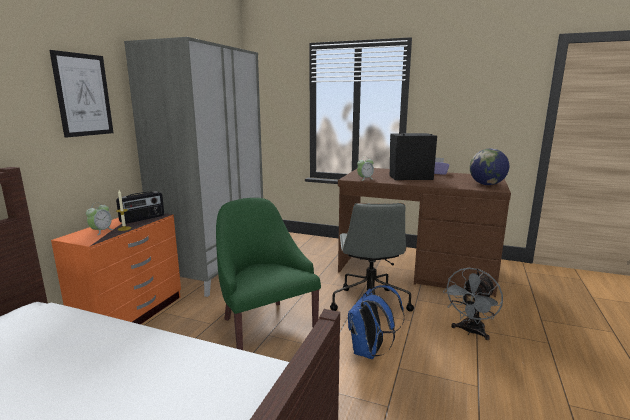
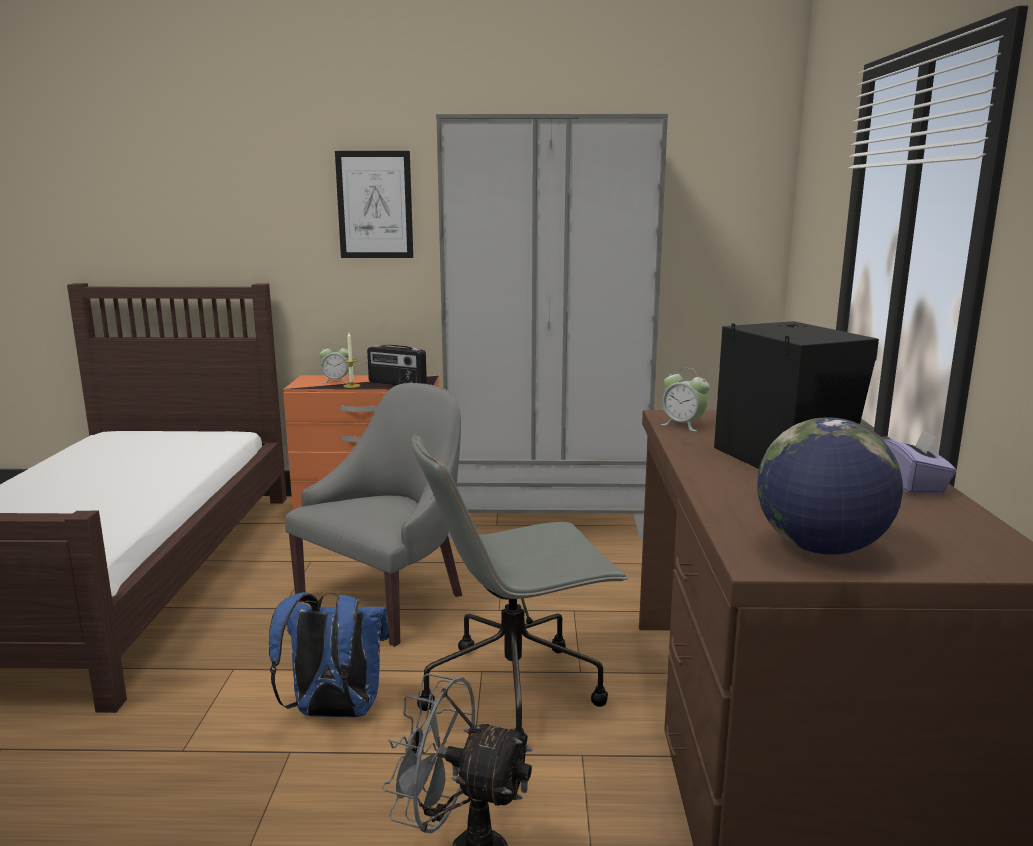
camera: 70 degrees right, 0 degrees up
(265, 324) = (388, 599): green armchair -> grey armchair

